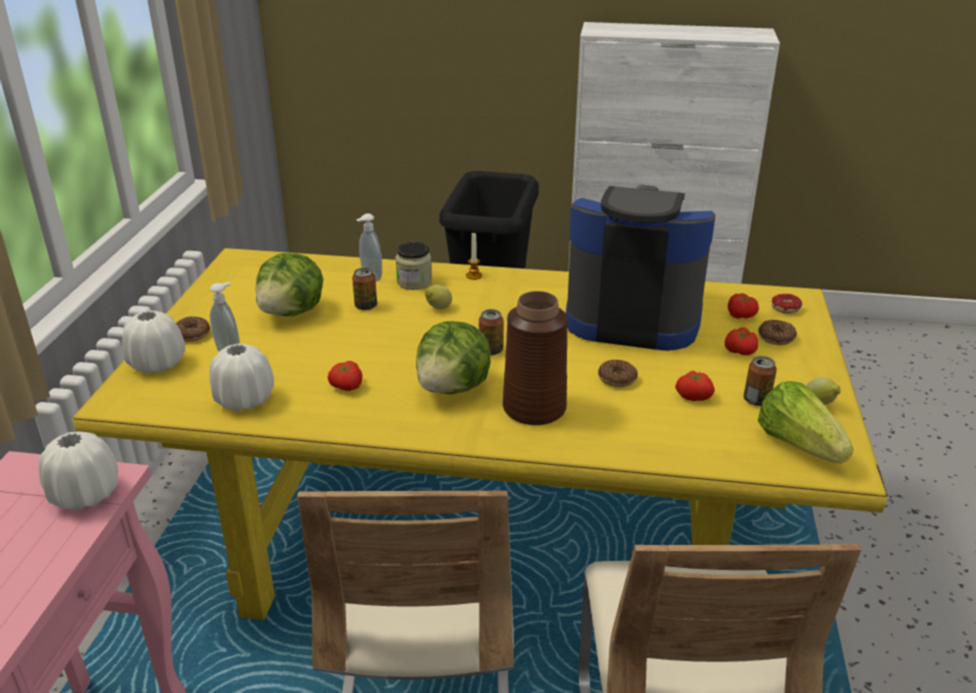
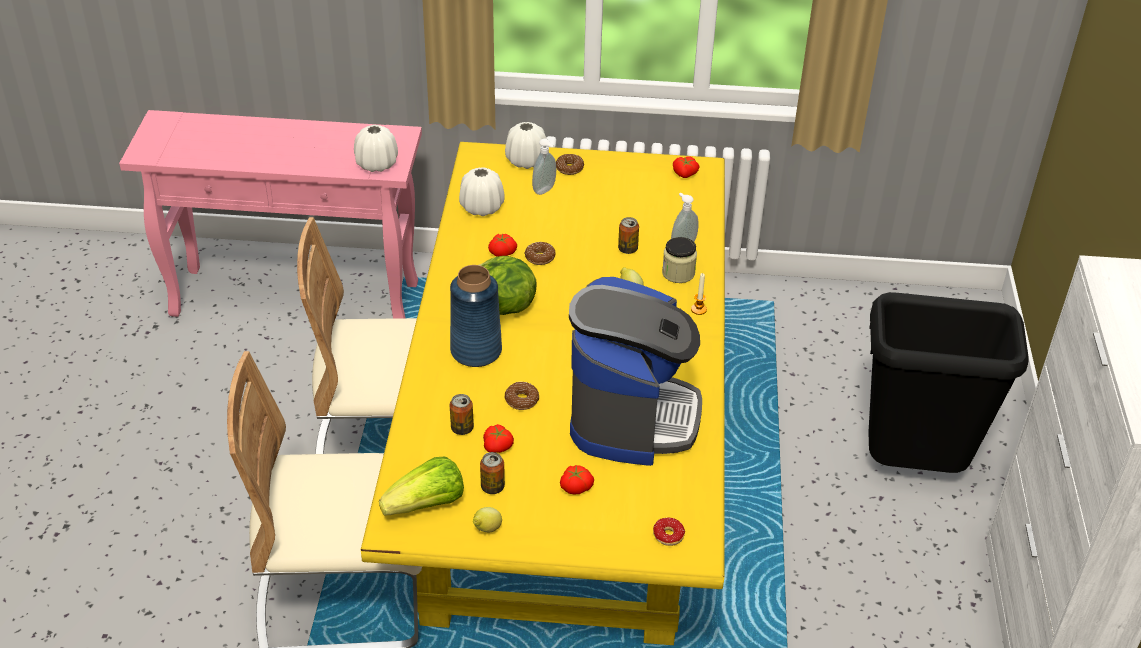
camera: 85 degrees right, 10 degrees up
(292, 312) = (611, 211): lettuce -> none
(491, 350) = (561, 325): can -> can (462, 428)
(535, 408) = (476, 351): brown vase -> blue vase
(741, 315) = (647, 497): tomato -> tomato (684, 174)
(776, 338) = (605, 518): donut -> donut (540, 257)

